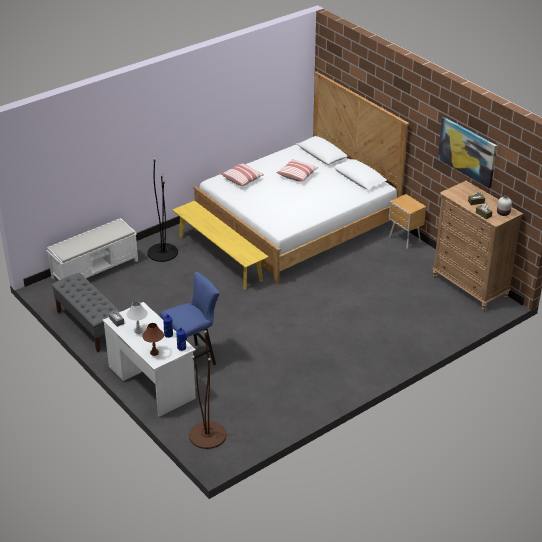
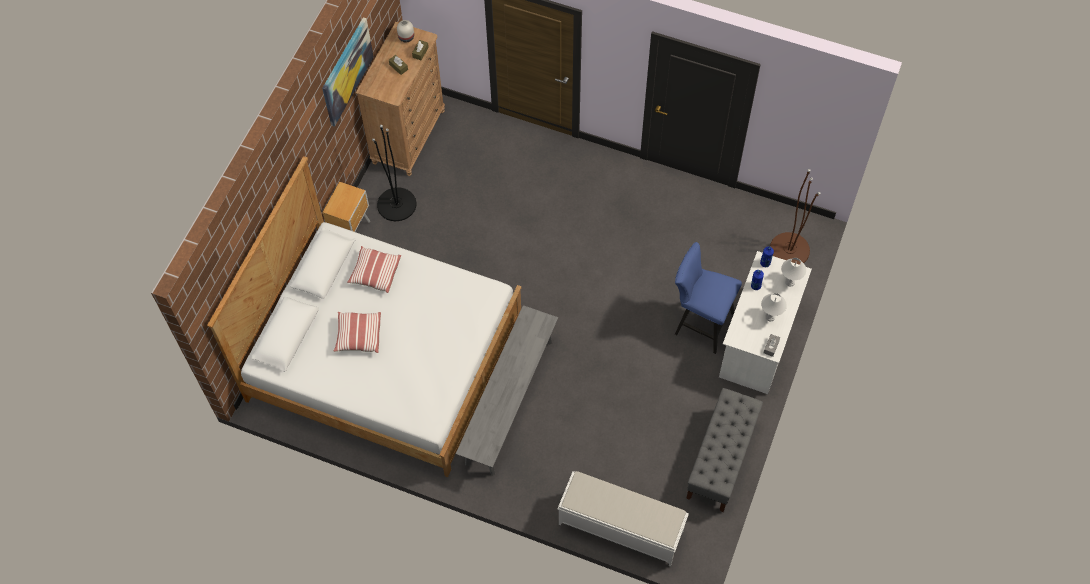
camera: 120 degrees left, 25 degrees up
(154, 353) = (789, 282): brown table lamp -> white table lamp
(162, 252) = (538, 472): black floor lamp -> black floor lamp (396, 204)
(219, 258) = (509, 402): yellow bench -> grey bench
(242, 179) = (408, 391): pillow -> pillow (375, 273)

